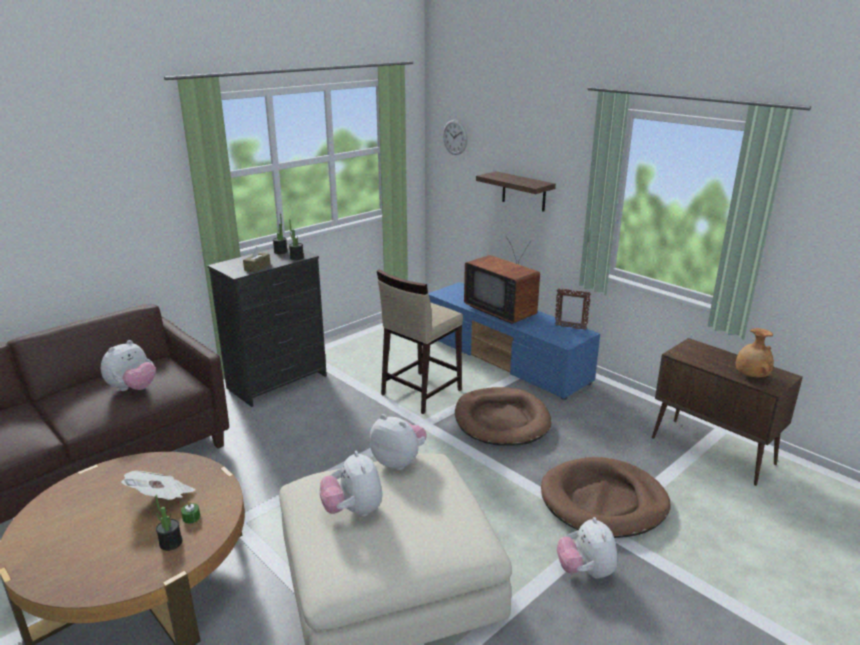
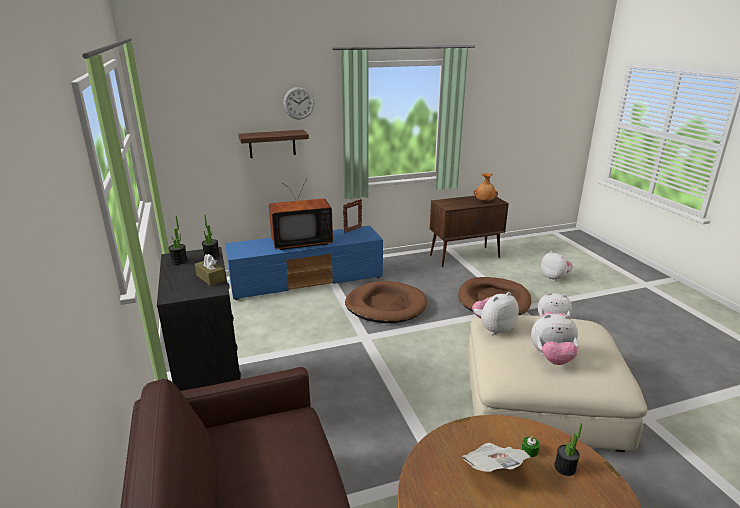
camera: 65 degrees left, 0 degrees up
(133, 389) = (285, 458): plush toy -> plush toy (554, 278)
(420, 392) = (317, 327): beige stool -> none
(455, 137) = (179, 112): wall clock -> wall clock (299, 103)

